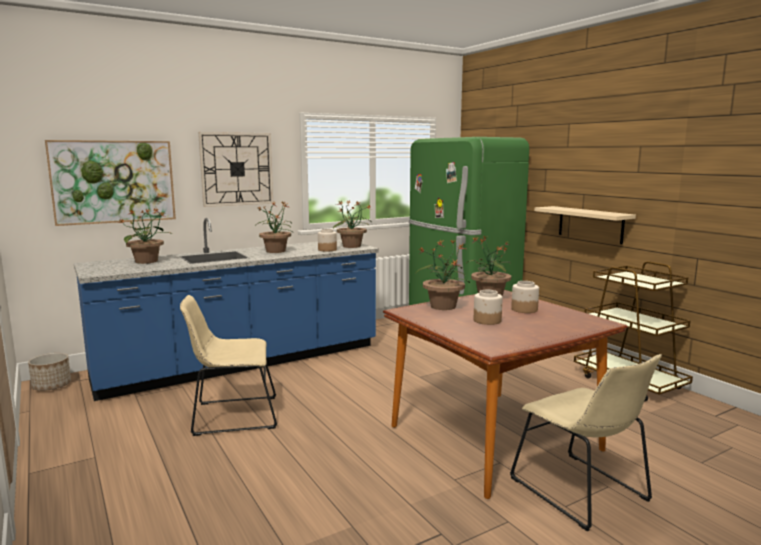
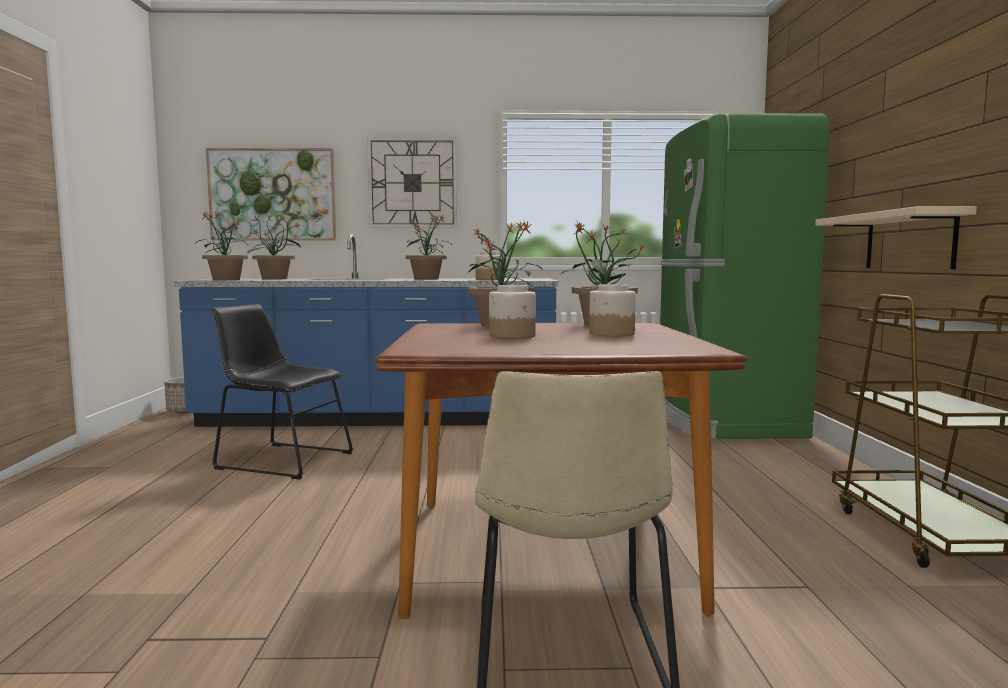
camera: 30 degrees right, 5 degrees down
(231, 416) = (280, 460): beige chair -> black chair
(352, 246) = (530, 279): potted plant -> potted plant (226, 280)

